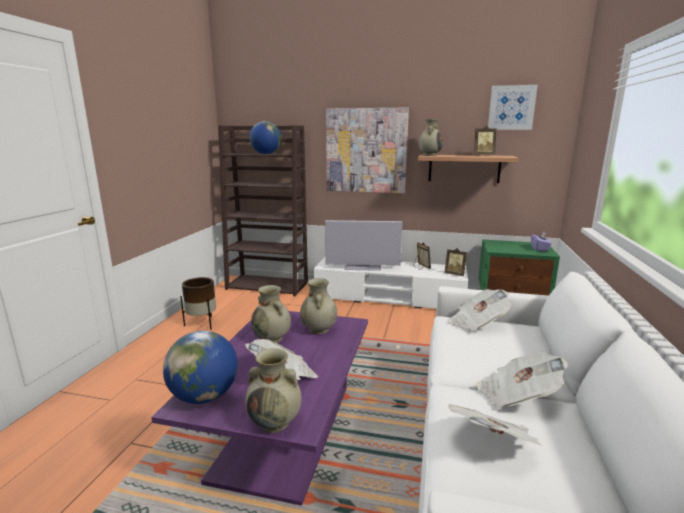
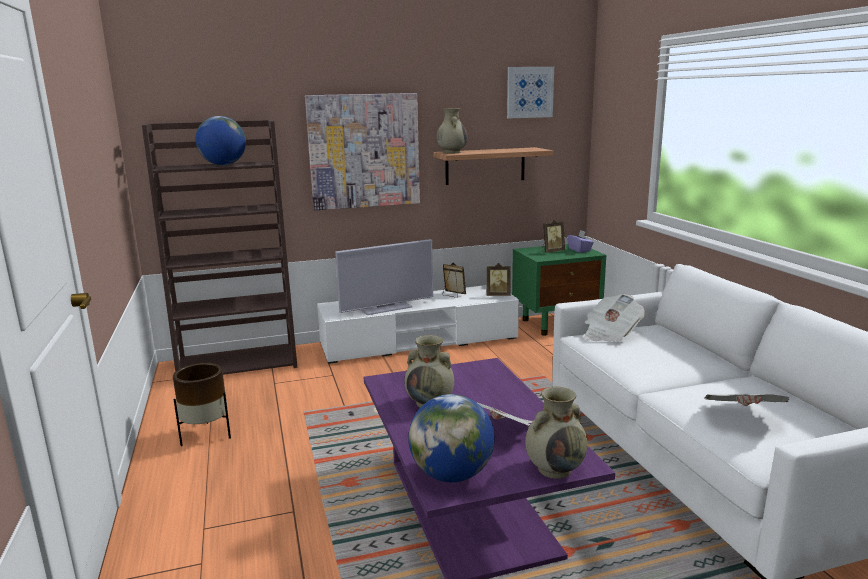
camera: 30 degrees left, 0 degrees up
(319, 330) = (465, 381): beige vase -> none
(483, 155) = (509, 149): picture frame -> picture frame (552, 251)
(516, 396) = (714, 382): newspaper -> none

